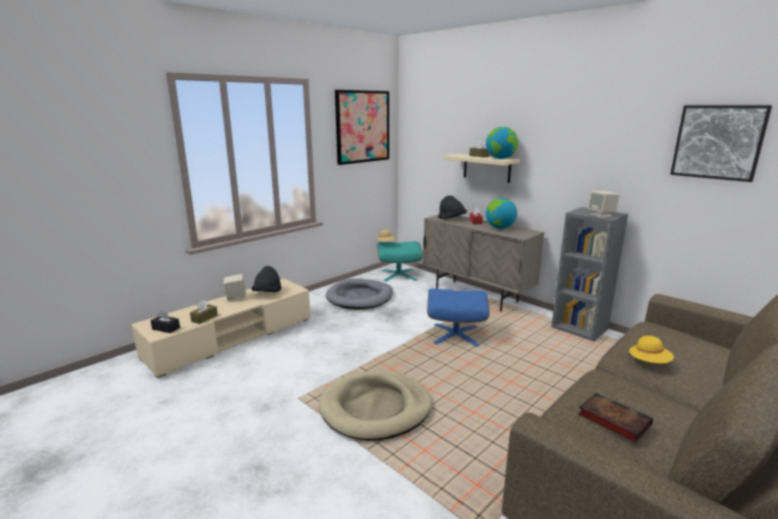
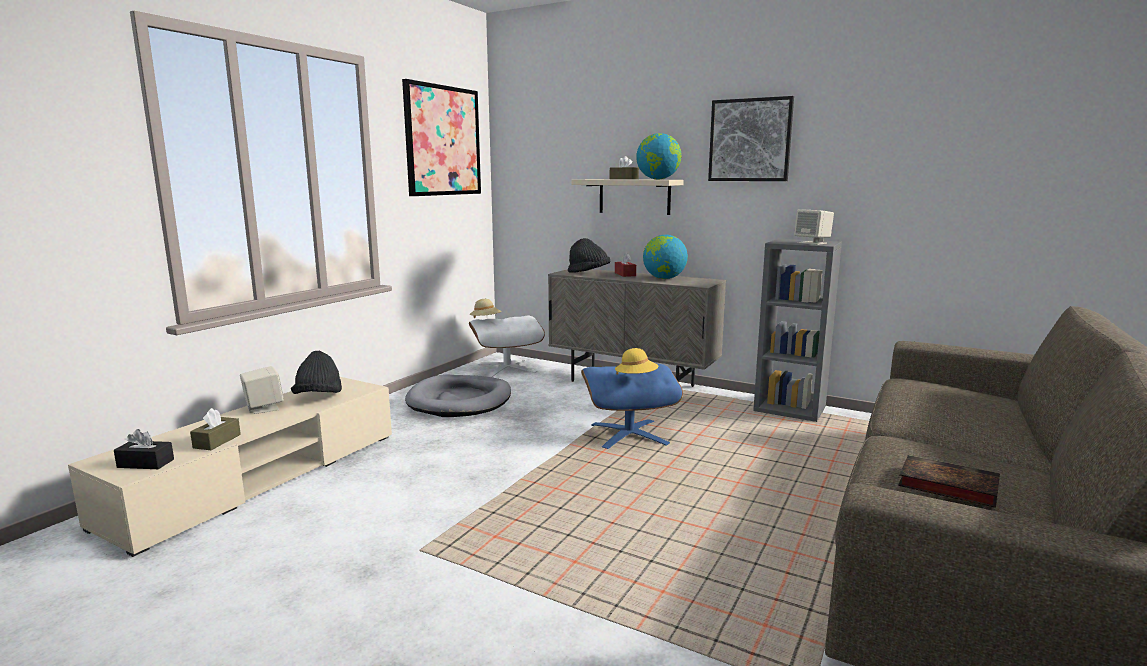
camera: 15 degrees left, 5 degrees down
(376, 408) = (557, 546): beige dog bed -> none
(399, 275) = (507, 368): turquoise ottoman -> white ottoman
(649, 362) = (936, 418): yellow hat -> yellow hat (636, 378)
(718, 142) = (949, 136): picture -> picture (750, 140)

